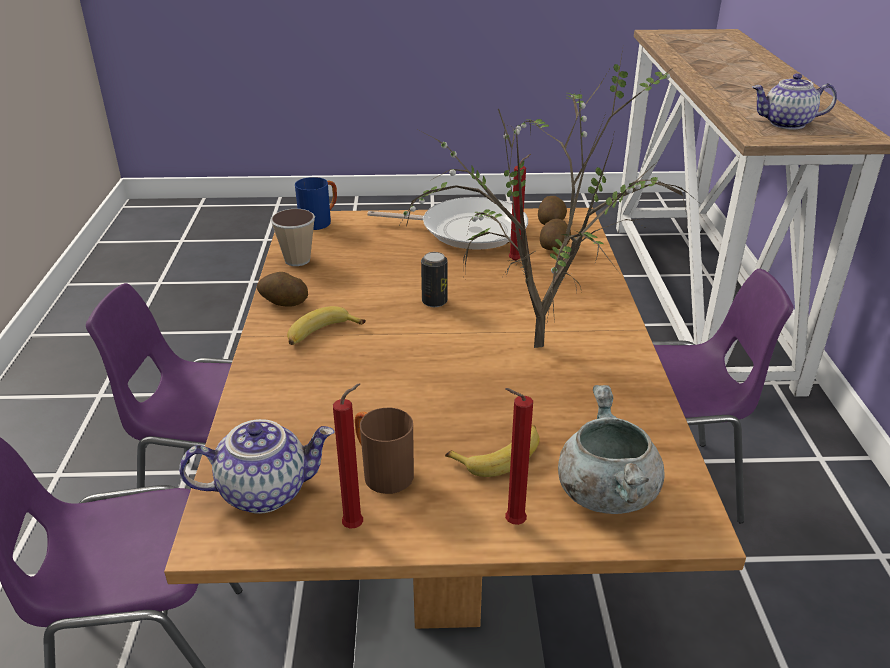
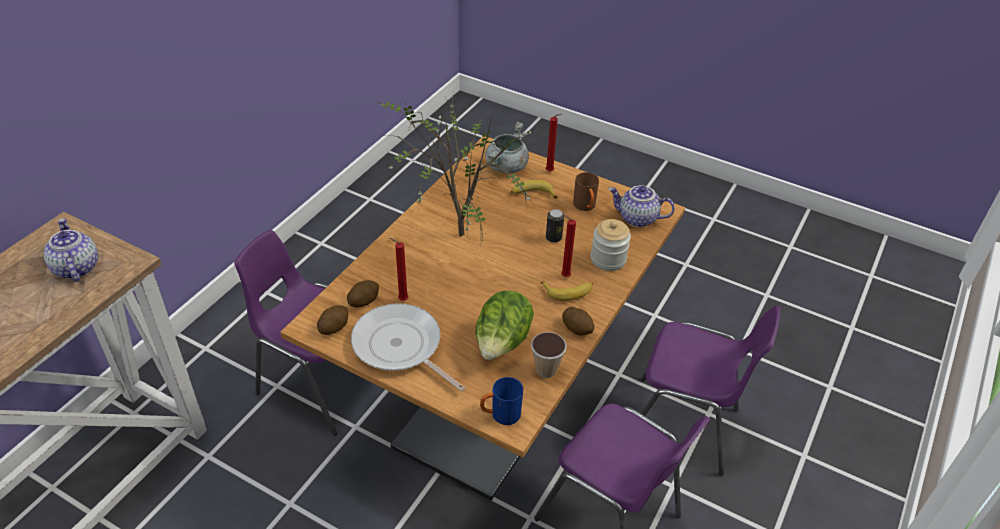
camera: 150 degrees left, 10 degrees up
(286, 396) = (608, 259): none -> jar
(356, 526) = (608, 193): red candle -> red candle (564, 276)
(364, 263) = (502, 343): none -> lettuce
(434, 301) = (486, 288): can -> can (553, 238)
(786, 124) = (75, 268): teapot -> teapot turned 150 degrees counterclockwise

